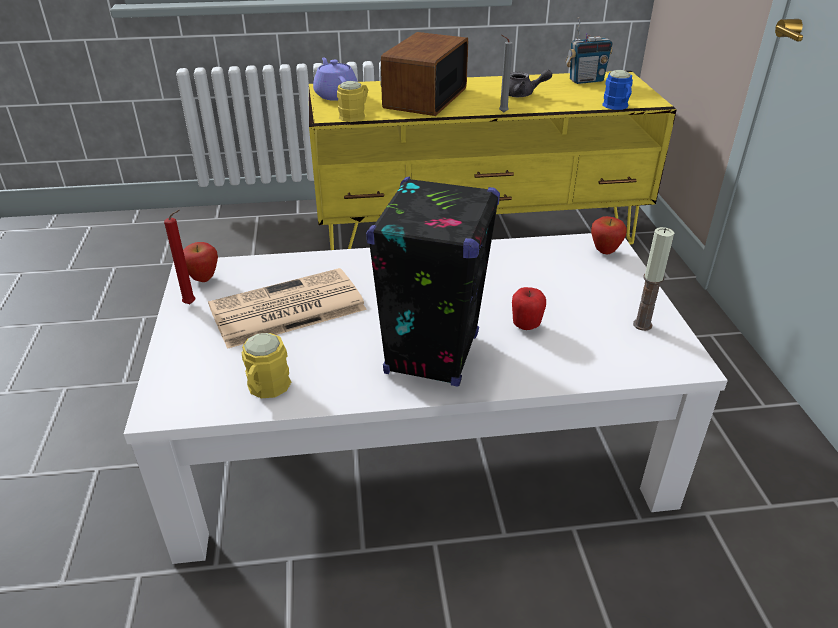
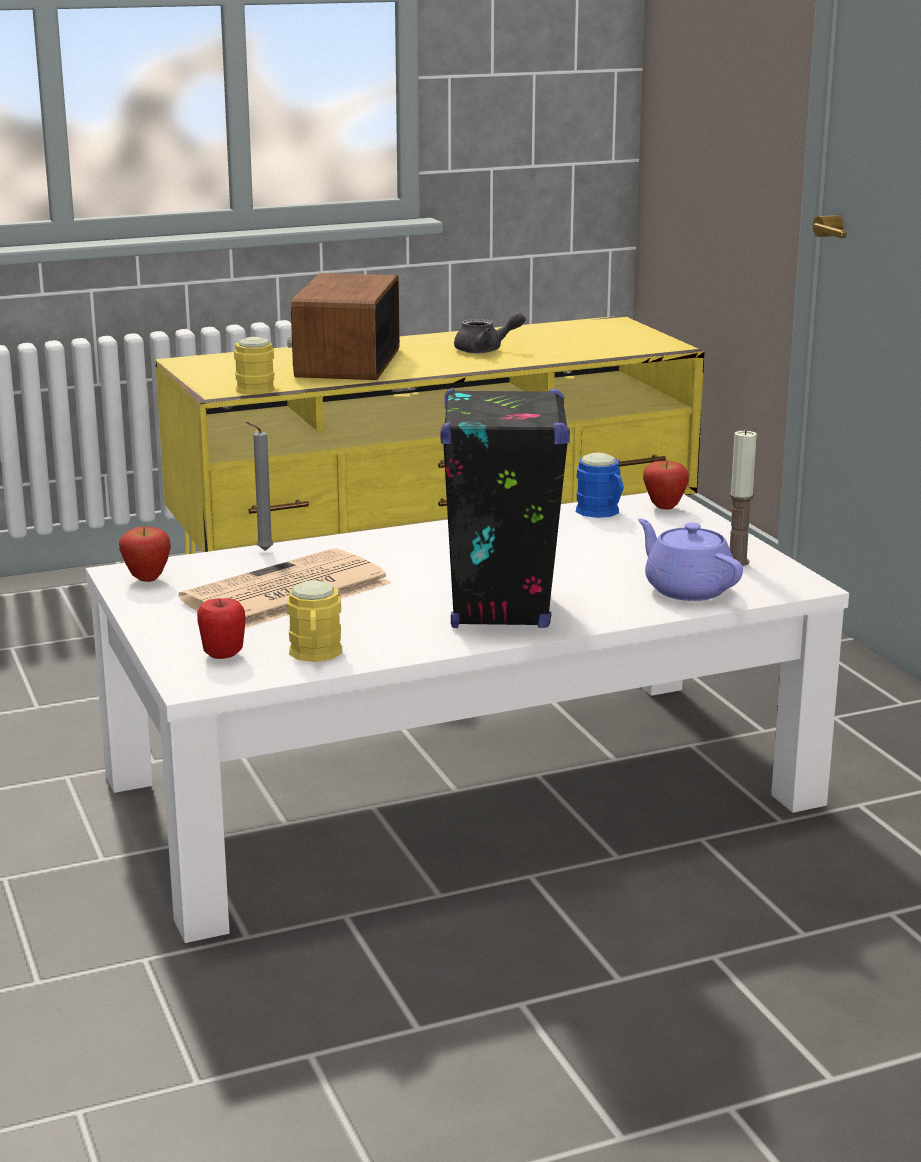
camera: 15 degrees left, 15 degrees down
(192, 304) = (152, 601): red candle -> none
(336, 95) = (210, 368): purple teapot -> purple teapot (687, 589)
(501, 112) = (468, 370): grey candle -> grey candle (262, 551)
(526, 326) = (600, 576): apple -> apple (223, 655)
(586, 80) = (566, 329): radio -> none
(617, 107) = (624, 354): blue mug -> blue mug (602, 512)

